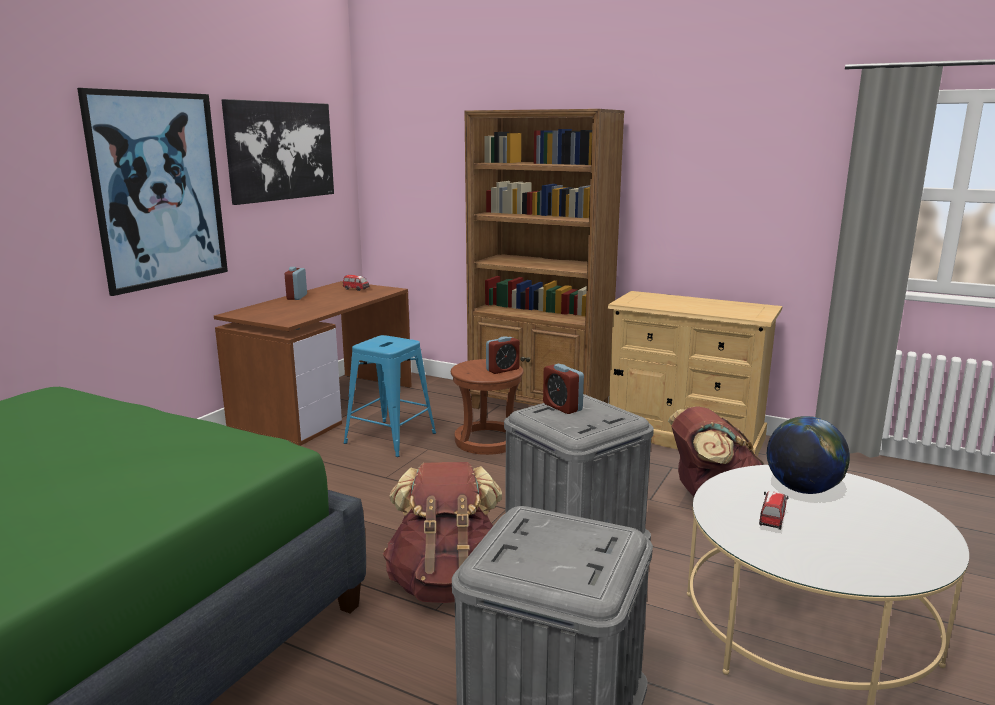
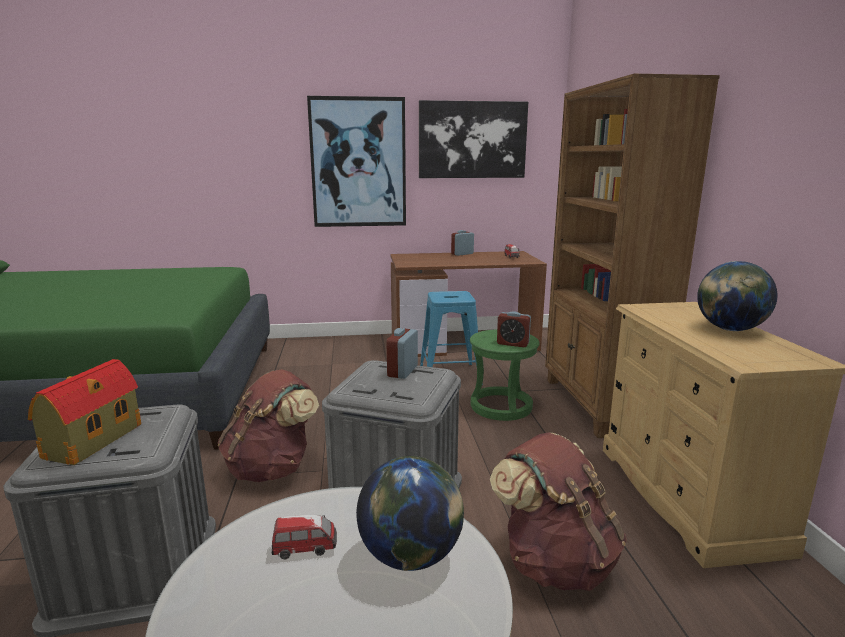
camera: 55 degrees right, 0 degrees up
(487, 441) = (501, 406): brown stool -> green stool
(569, 558) = (92, 442): none -> toy house
(698, 302) = (729, 329): none -> globe

